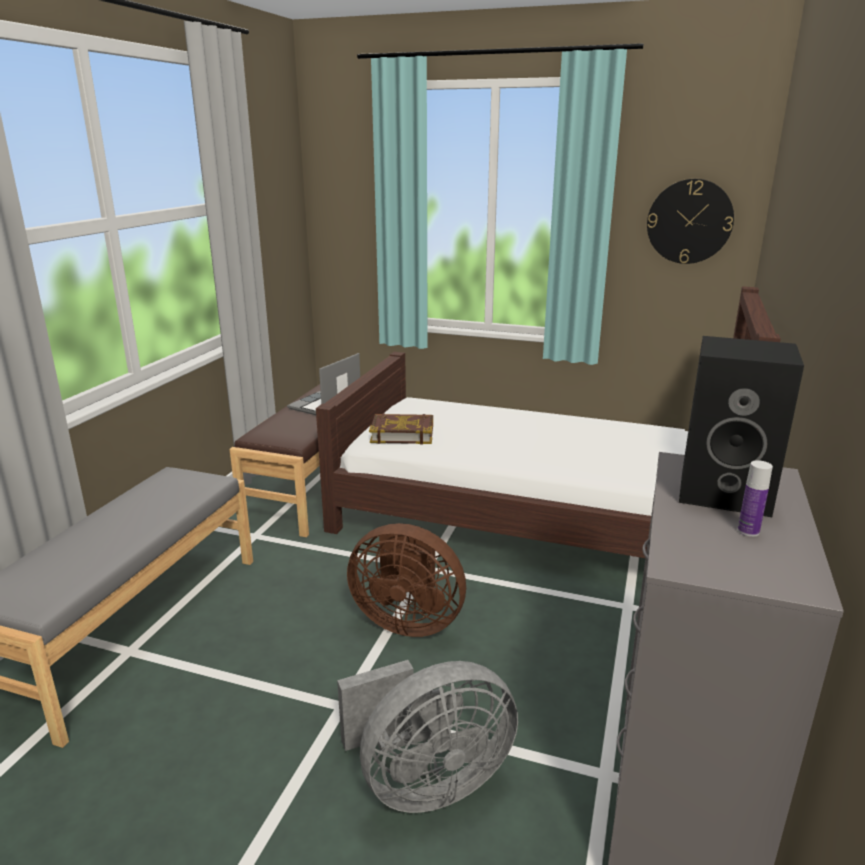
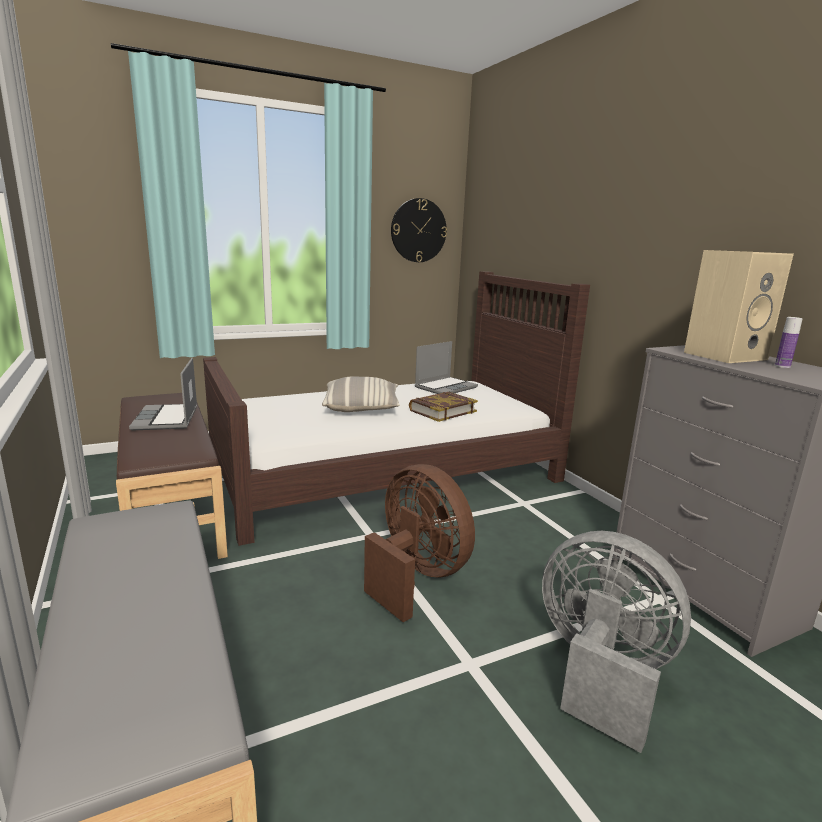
camera: 45 degrees left, 5 degrees down
(402, 434) = (284, 424): book -> book (442, 411)
(407, 620) = (416, 577): brown fan -> brown fan turned 105 degrees counterclockwise
(426, 783) = (600, 672): grey fan -> grey fan turned 75 degrees counterclockwise
(498, 436) = (361, 408): none -> pillow
(640, 435) = (446, 387): none -> laptop
(727, 492) = (725, 355): black speaker -> beige speaker

